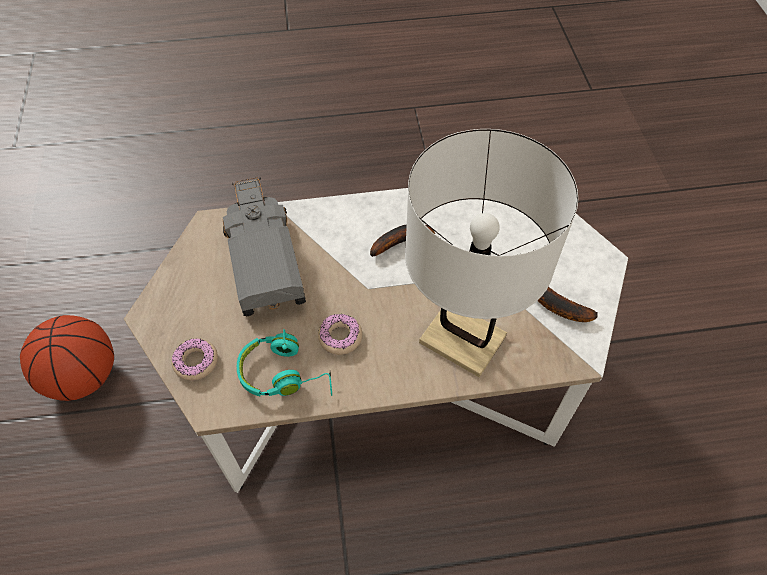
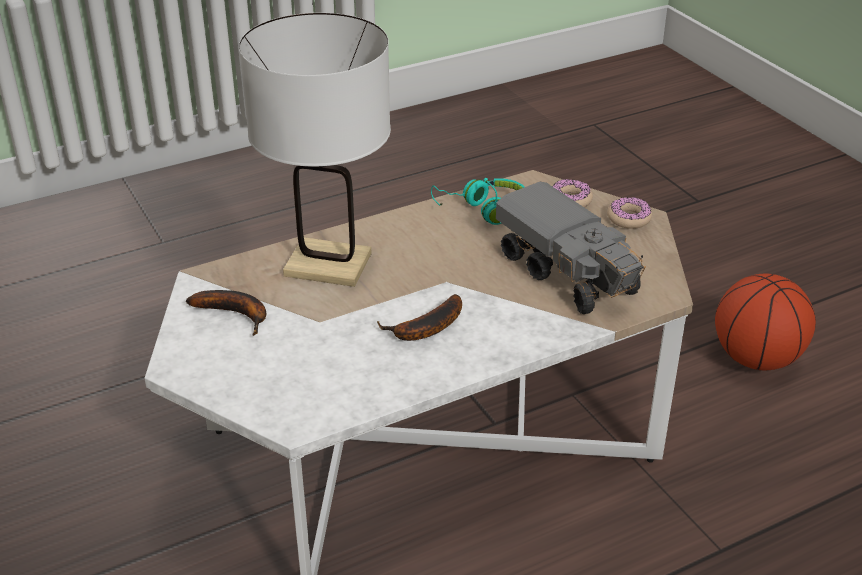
camera: 160 degrees right, 20 degrees down
(340, 337) = (451, 241): donut -> donut (629, 218)

